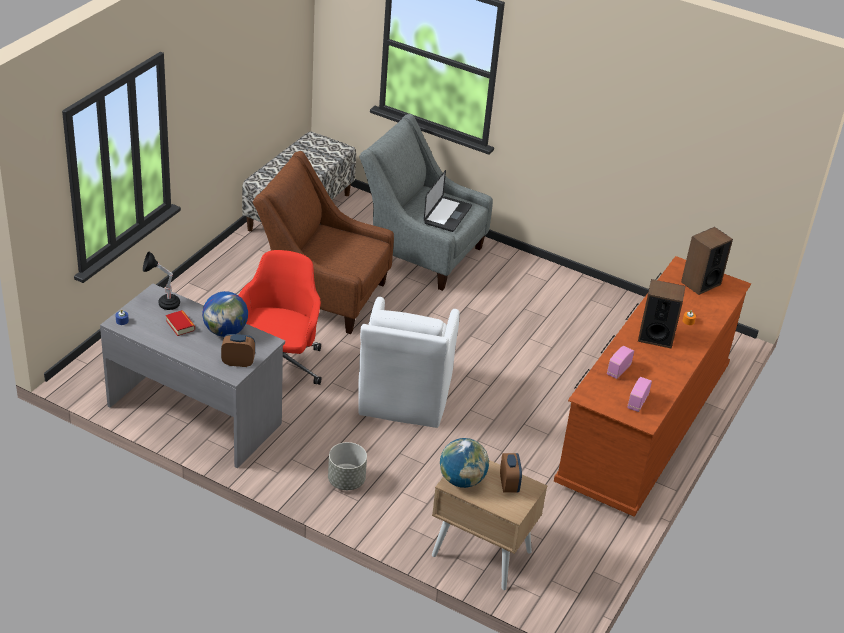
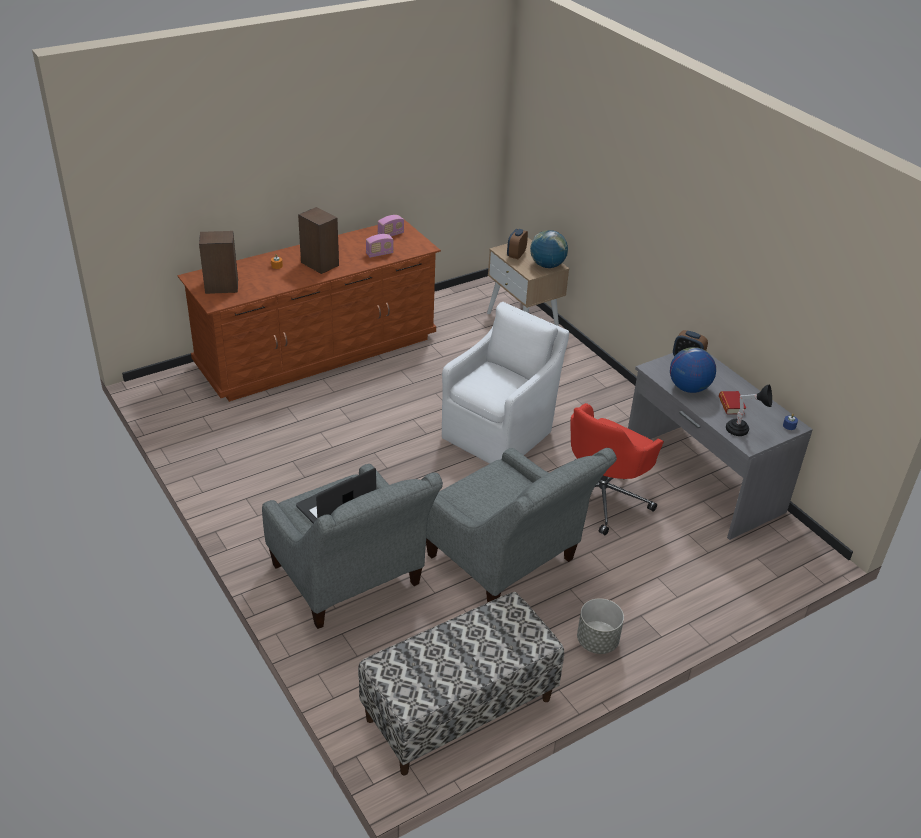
camera: 150 degrees left, 0 degrees up
(323, 295) = (508, 564): brown armchair -> grey armchair
(346, 481) = (592, 389): grey planter -> grey planter (597, 641)

